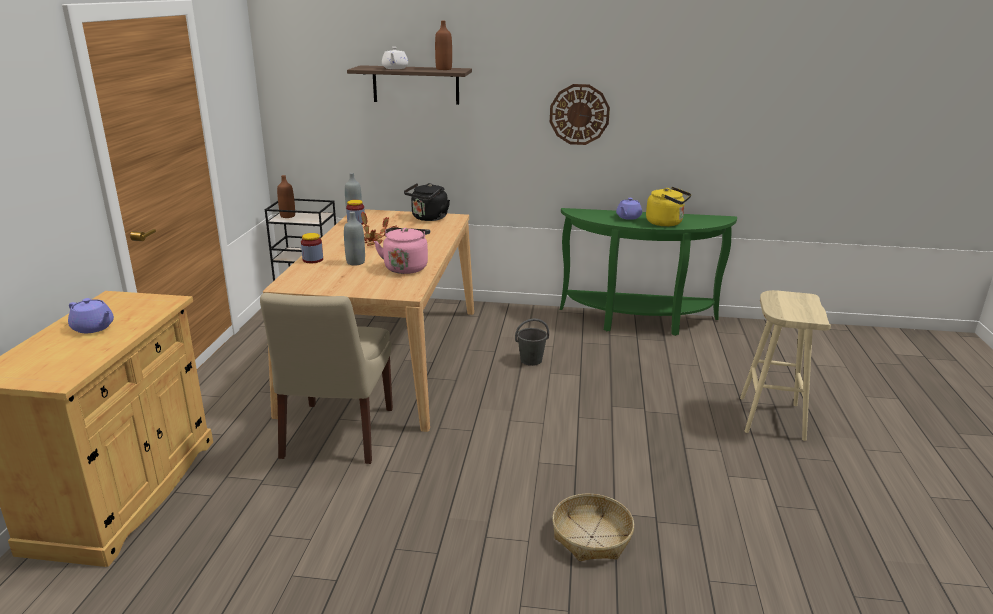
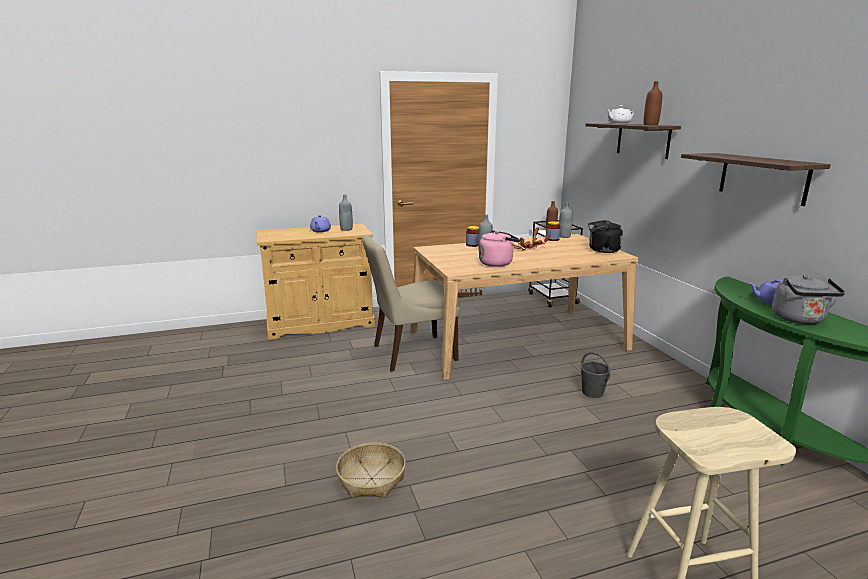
camera: 65 degrees right, 5 degrees down
(124, 307) = (346, 229): none -> grey bottle
(579, 114) = (763, 178): wall clock -> shelf
(666, 223) = (800, 319): yellow kettle -> grey kettle

